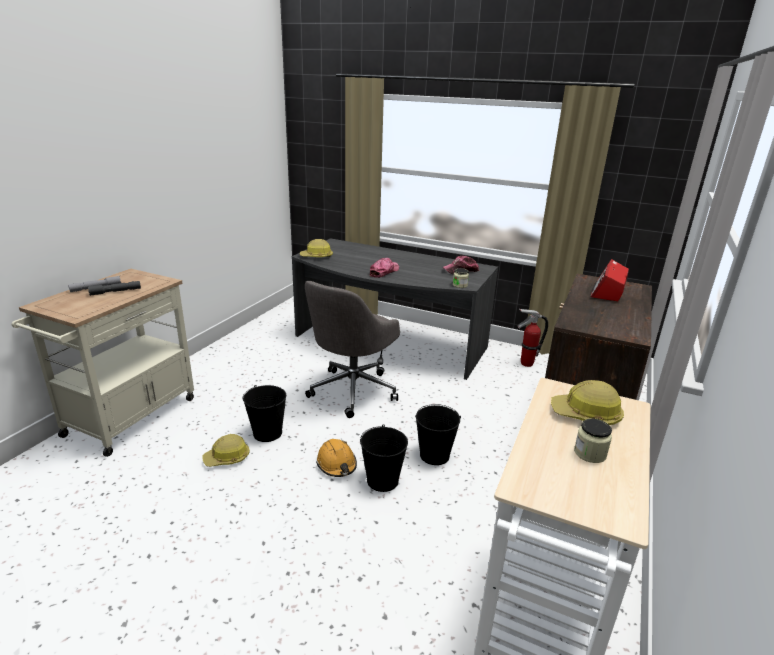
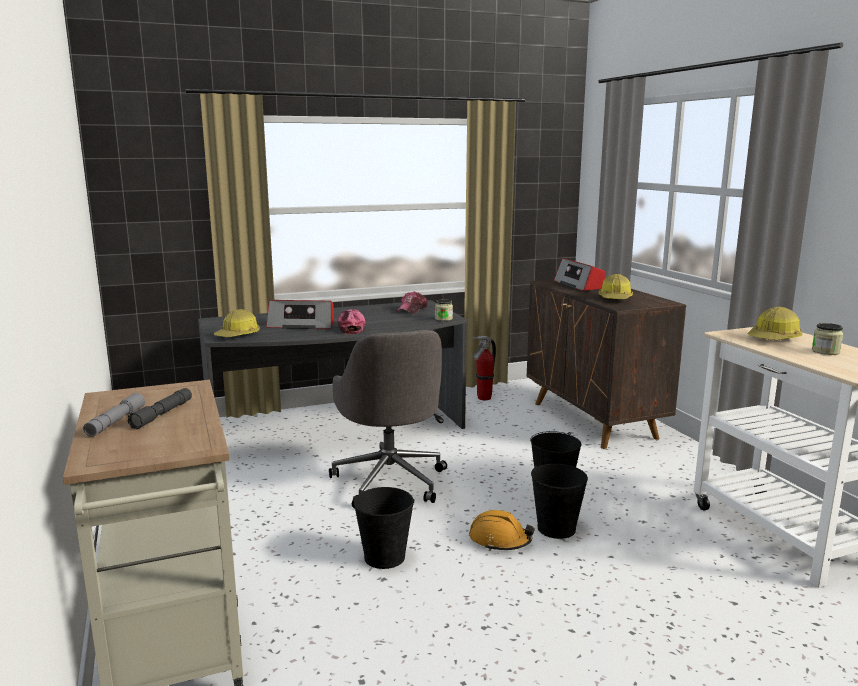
camera: 45 degrees left, 10 degrees down
(227, 458) = (392, 600): hard hat -> hard hat (615, 298)
(365, 260) = (302, 325): none -> radio

